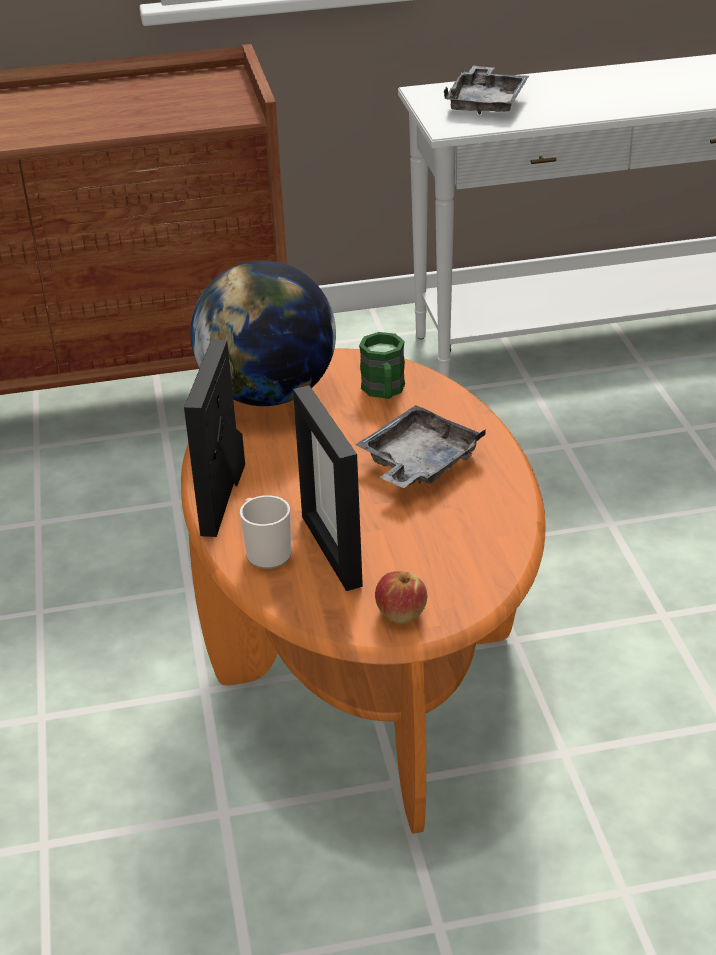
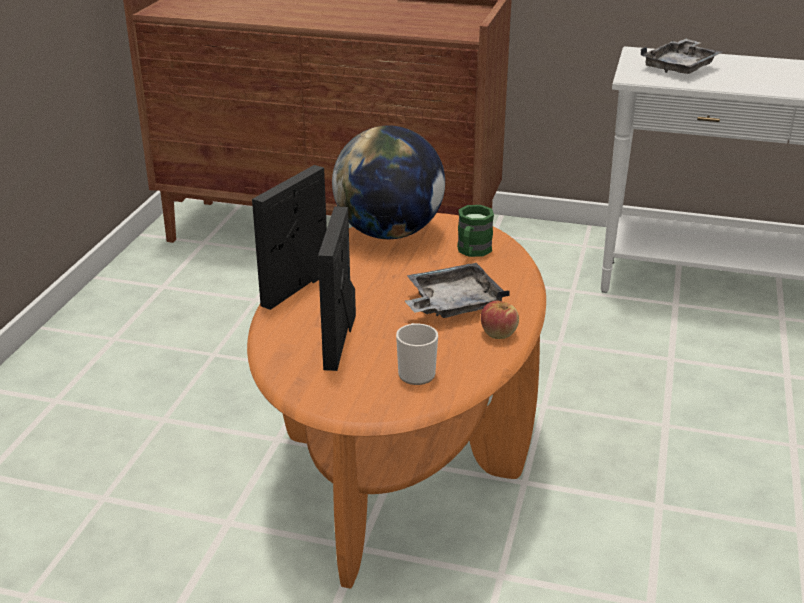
camera: 25 degrees right, 5 degrees down
(266, 552) = (293, 329): mug -> mug (416, 372)
(401, 613) = (347, 396): apple -> apple (498, 333)

